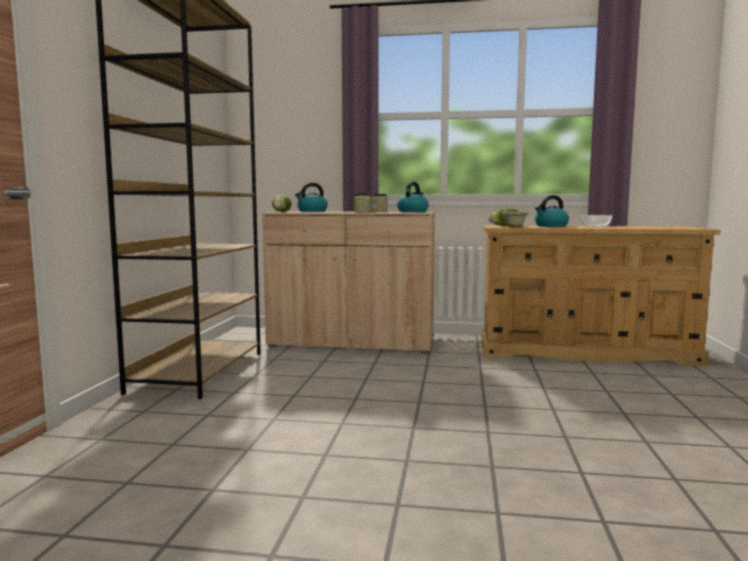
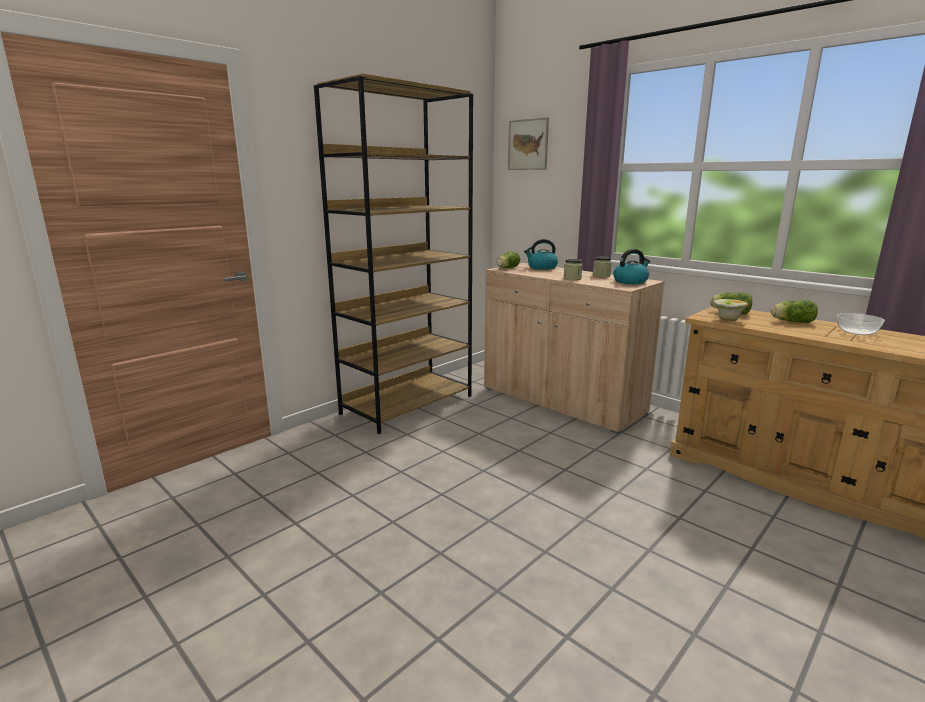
camera: 35 degrees right, 10 degrees up
(272, 95) = (528, 144): none -> picture
(550, 226) = (791, 321): kettle -> lettuce

